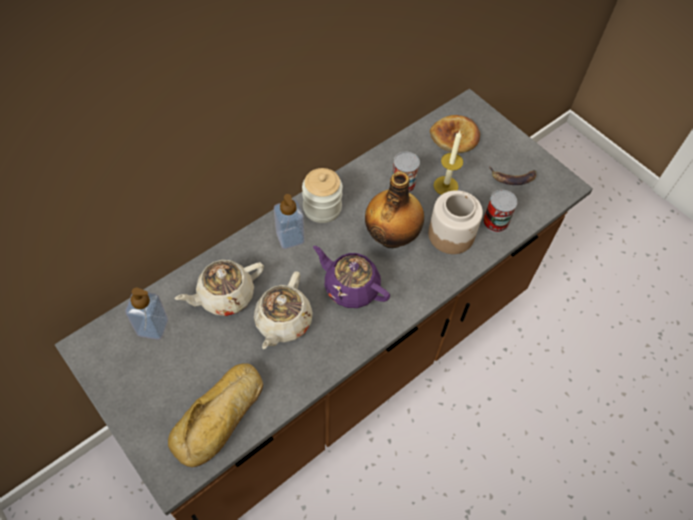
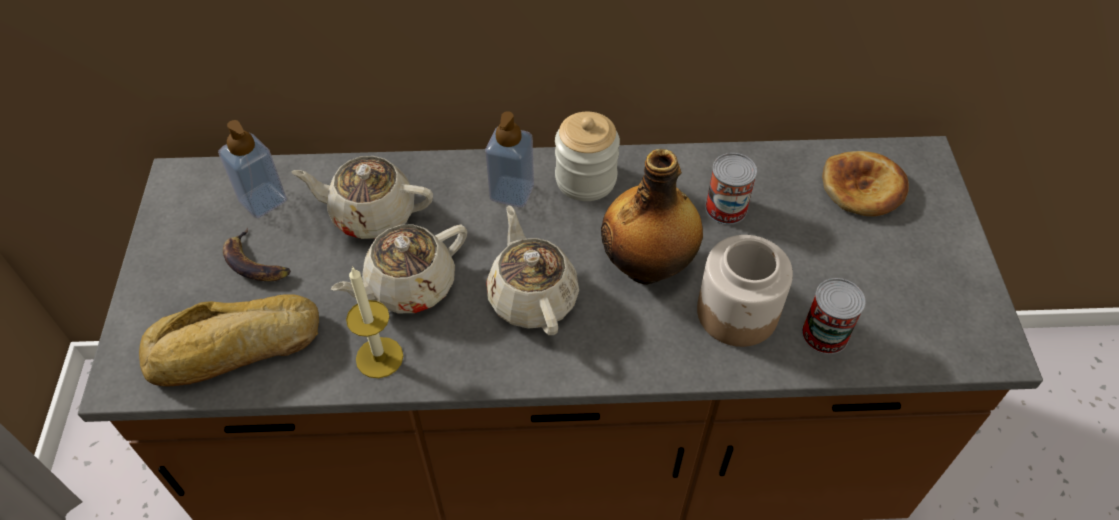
camera: 40 degrees right, 5 degrees down
(350, 287) = (532, 296): purple teapot -> beige teapot
(445, 186) = (788, 244): candle -> candle (379, 357)
(512, 177) = (909, 289): banana -> banana (256, 262)

